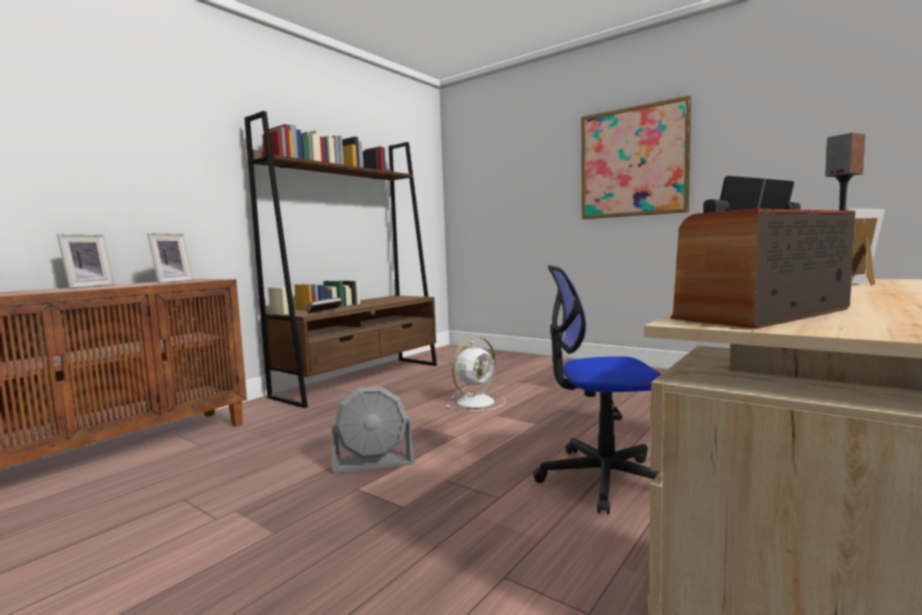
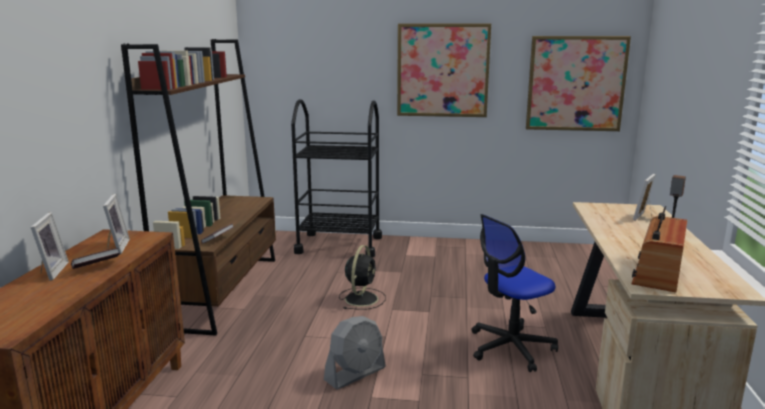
camera: 30 degrees left, 10 degrees up
(119, 286) = (96, 267): none -> book
(477, 402) = (362, 298): white fan -> black fan
(513, 361) = (339, 245): none -> black cart
(819, 154) = (576, 83): none -> picture

